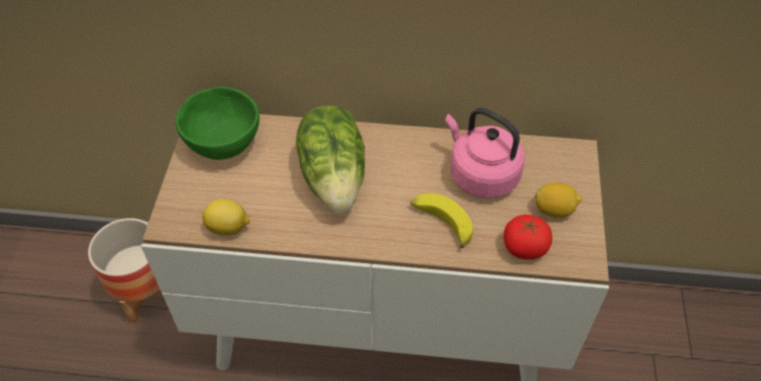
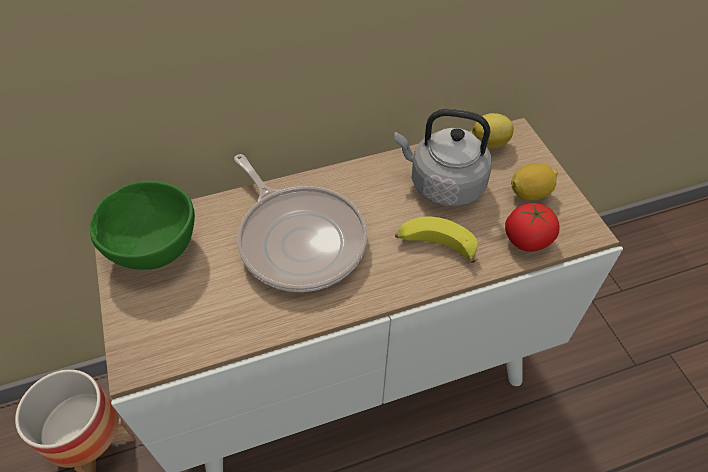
camera: 25 degrees left, 0 degrees up
(228, 228) = (211, 340): lemon -> lemon (490, 144)
(335, 177) = (299, 239): lettuce -> frying pan
(480, 174) = (442, 184): pink kettle -> grey kettle

